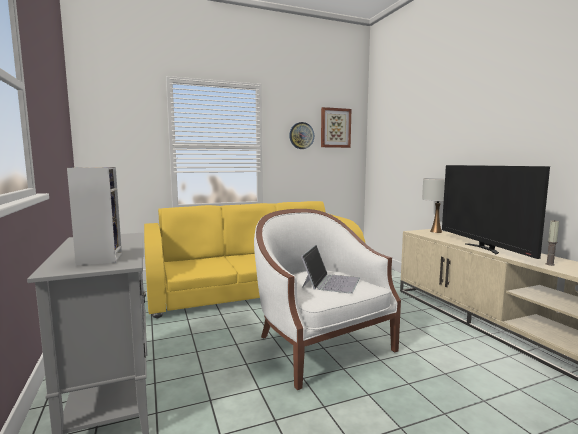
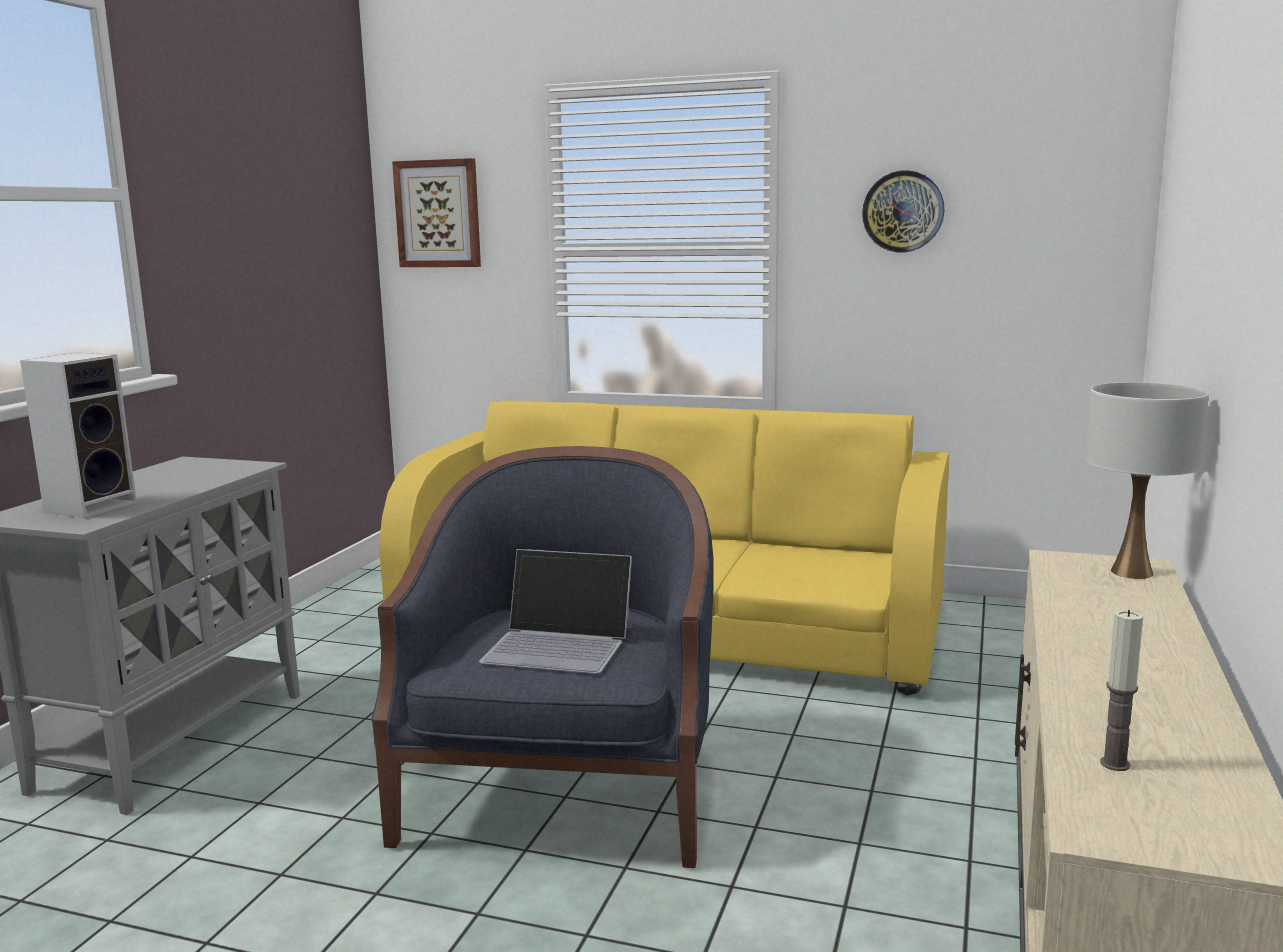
camera: 40 degrees right, 5 degrees up
(320, 346) = (565, 791): white armchair -> blue armchair
(331, 282) = (560, 644): laptop -> laptop turned 45 degrees clockwise
(335, 128) = (1026, 181): picture -> picture (438, 214)
(484, 248) = (1082, 661): television -> none

